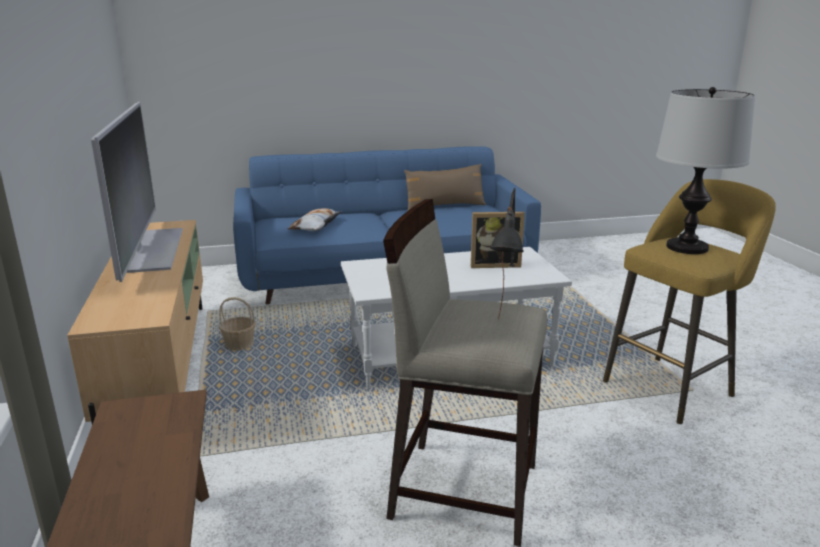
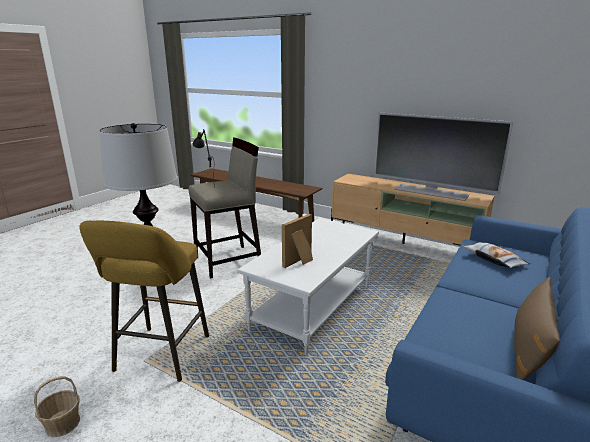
camera: 135 degrees right, 0 degrees up
(239, 345) = (410, 263): basket -> basket (62, 423)

